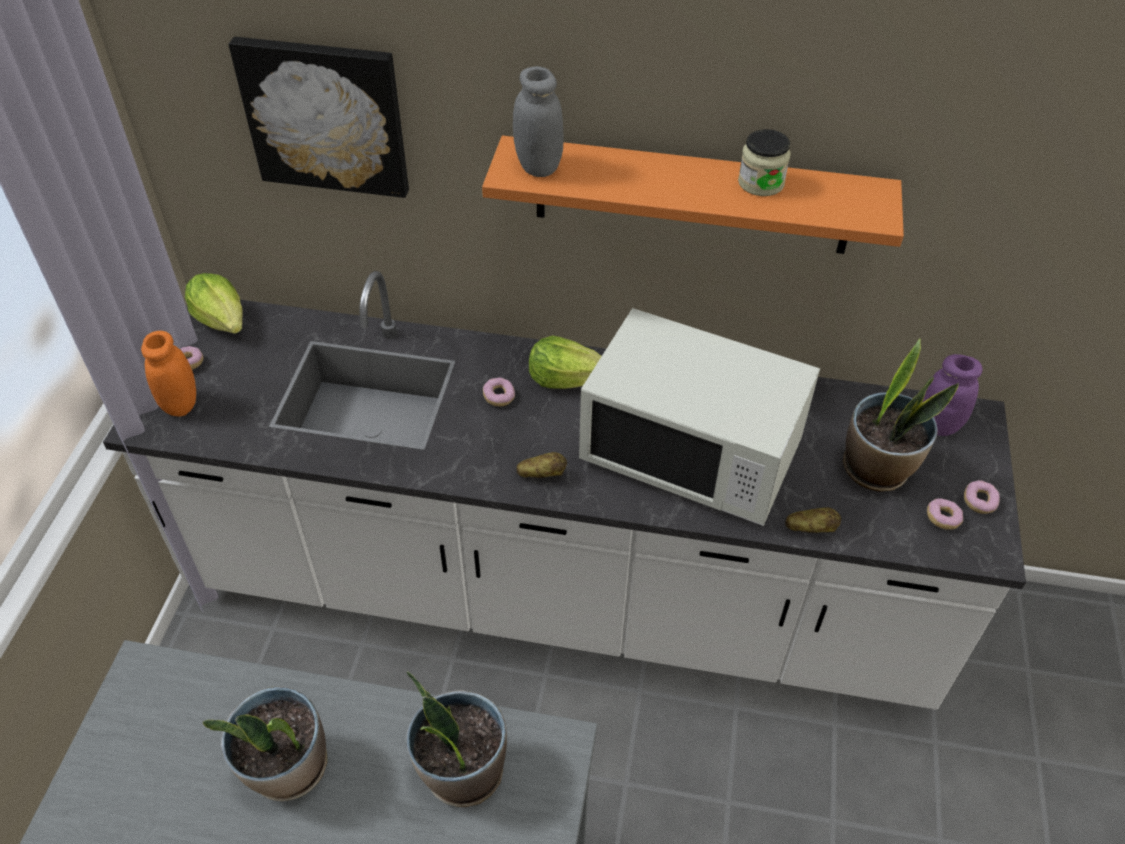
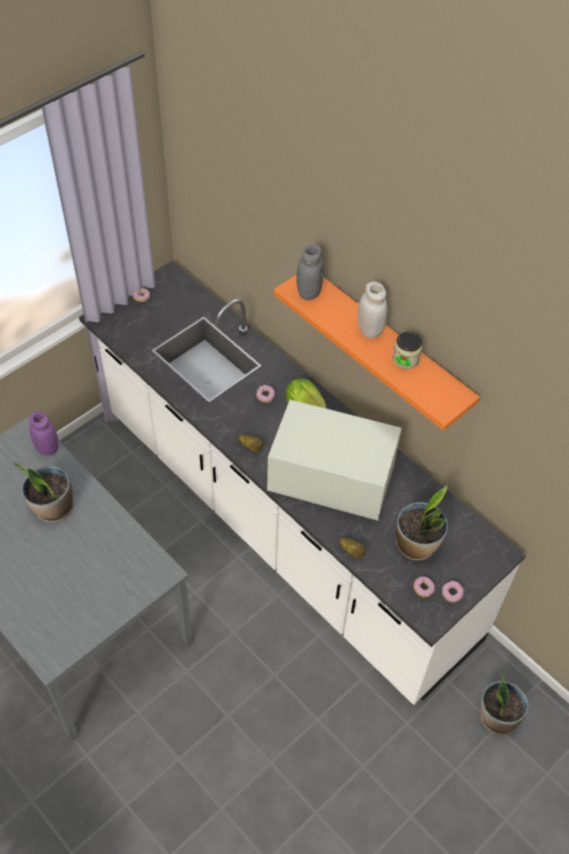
camera: 35 degrees right, 5 degrees up
(181, 404) = (123, 317): orange jar -> none
(222, 320) = (173, 282): lettuce -> none
(326, 115) = (239, 212): picture -> none
(462, 772) = (117, 555): potted plant -> potted plant (497, 717)
(674, 172) = (370, 330): none -> white jar
(691, 454) = (330, 480): white microwave -> white microwave turned 135 degrees clockwise
(938, 425) = (474, 544): purple jar -> purple jar (47, 448)

